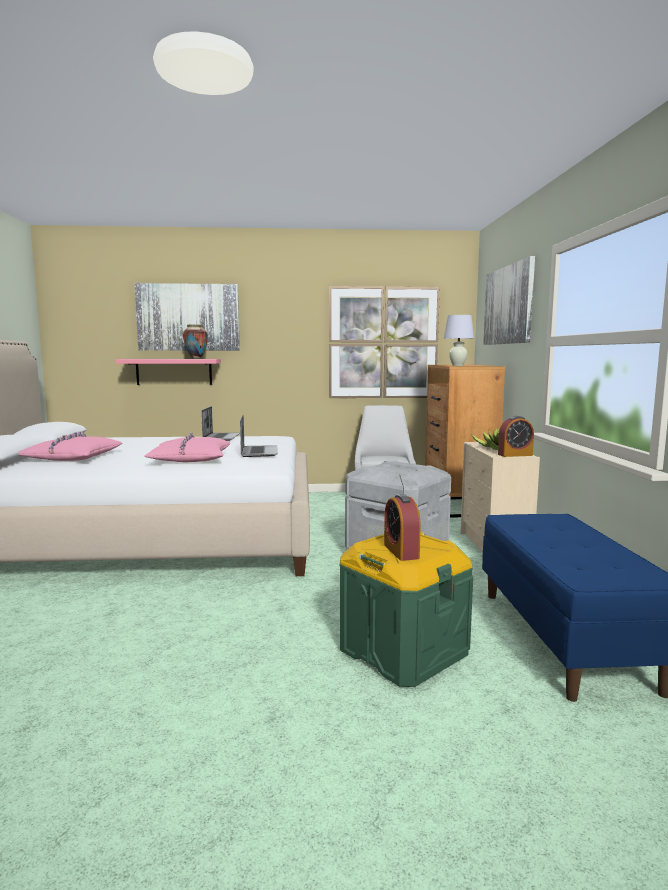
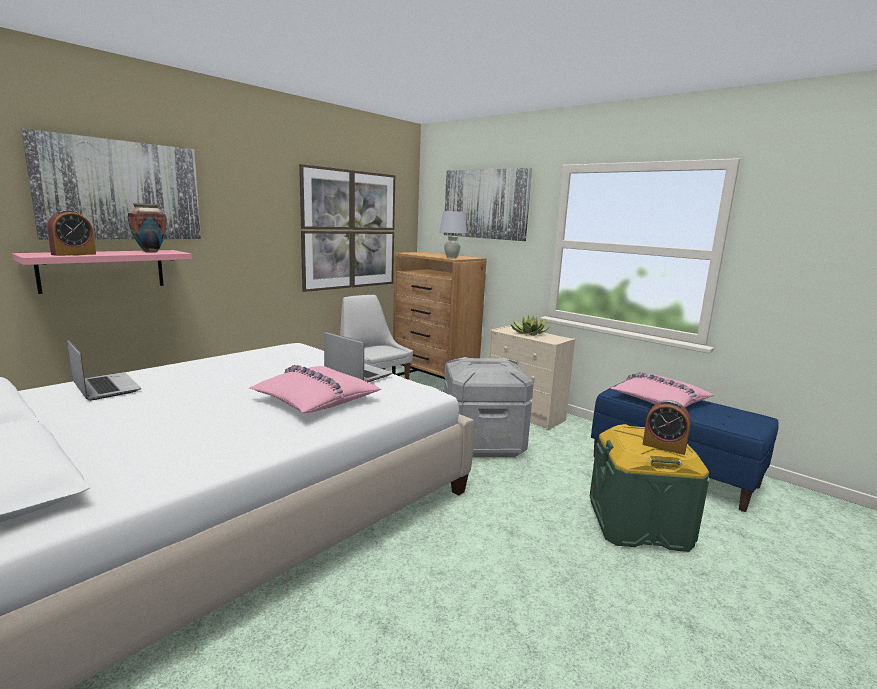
camera: 45 degrees left, 5 degrees up
(72, 457) = (130, 439): pink pillow -> pink pillow (659, 400)
(221, 437) = (235, 358): laptop -> laptop (105, 387)
(515, 455) = (559, 339): alarm clock -> alarm clock (74, 254)

